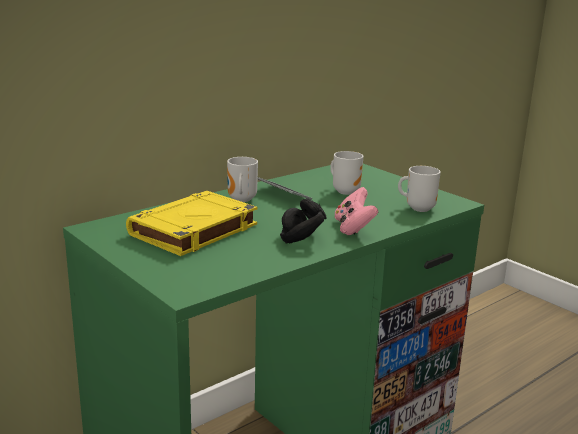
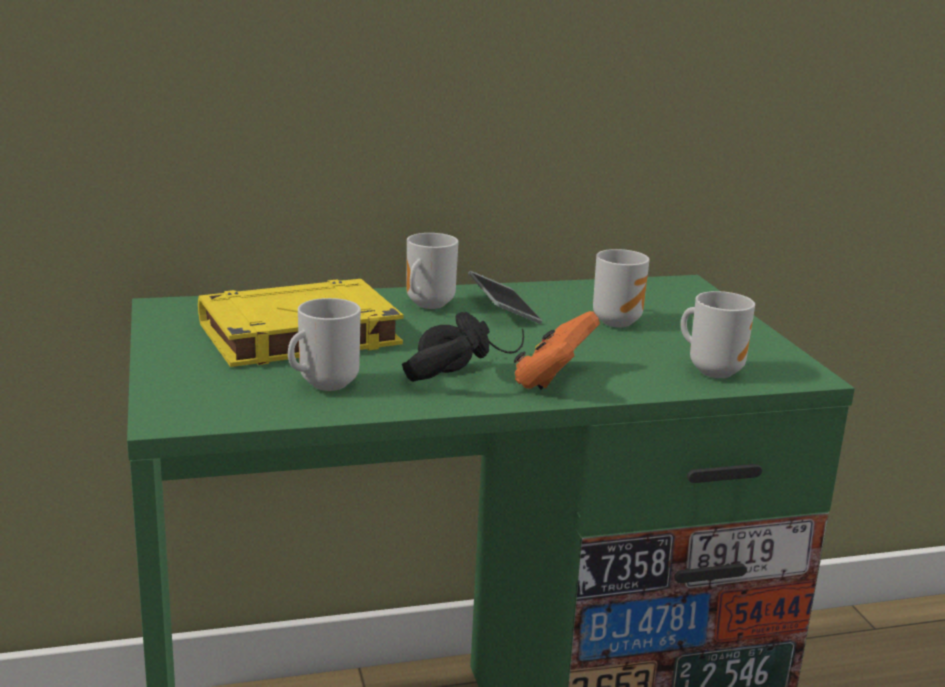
camera: 25 degrees right, 0 degrees up
(243, 255) = (323, 385): none -> mug
(353, 228) = (553, 380): pink game controller -> orange game controller

